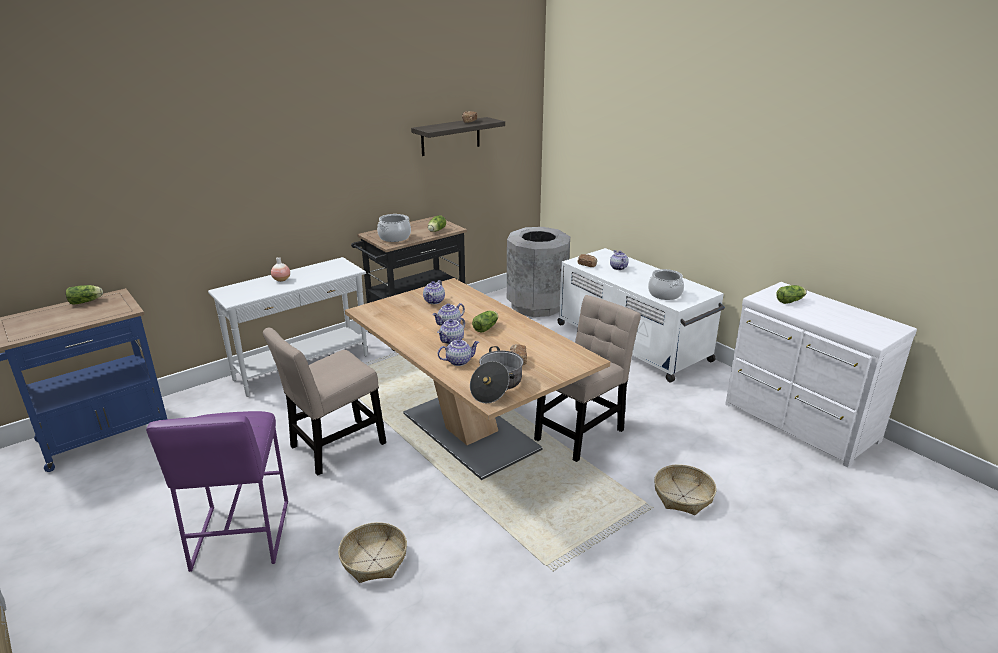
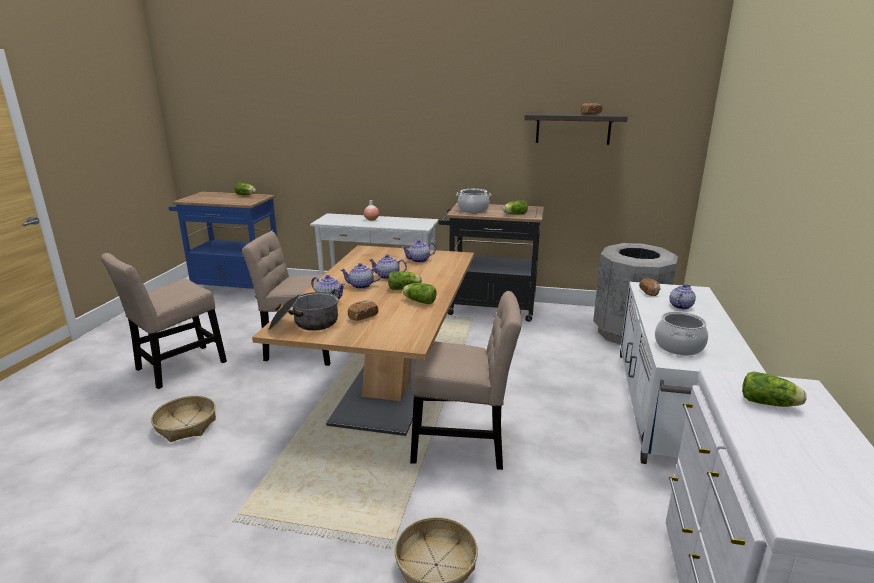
camera: 50 degrees right, 5 degrees down
(240, 536) = (177, 367): purple stool -> beige chair
(519, 331) = (419, 301): none -> lettuce

